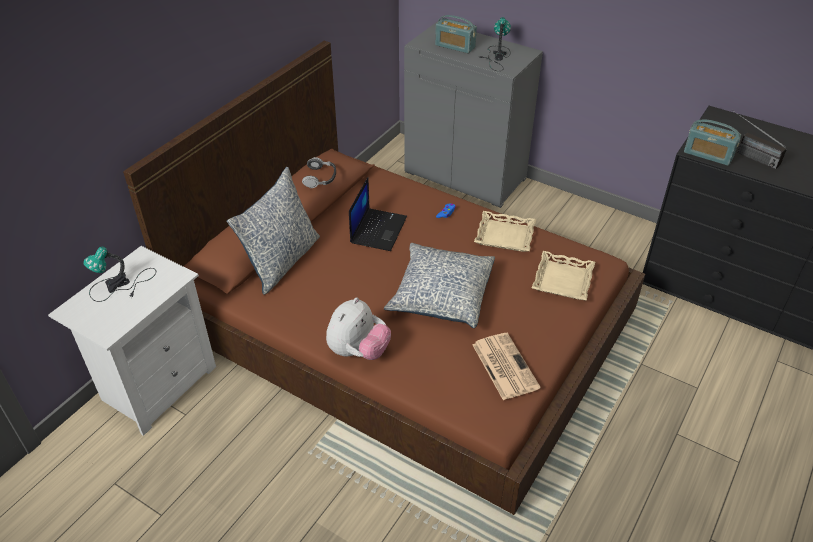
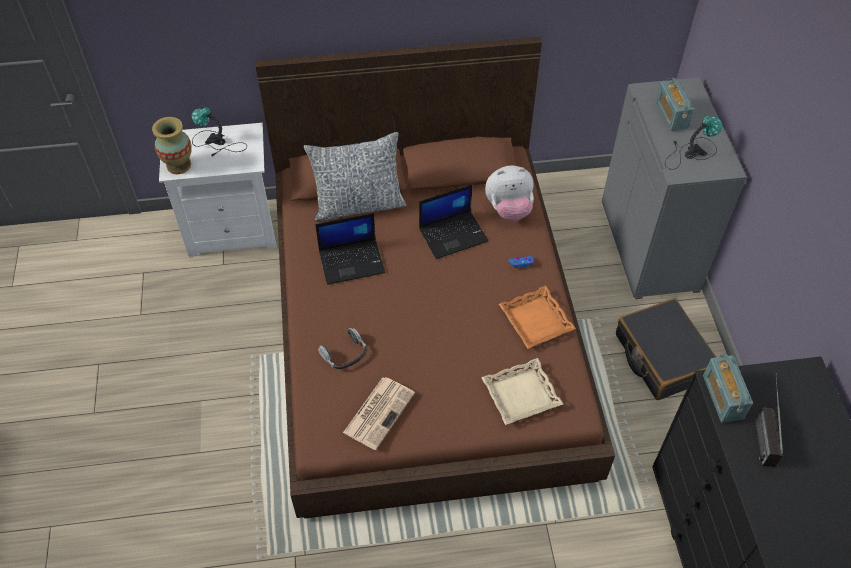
camera: 50 degrees right, 10 degrees up
(109, 324) = (179, 165): none -> vase
(320, 178) = (453, 158): headphones -> headphones (345, 354)
(335, 297) = (352, 261): none -> laptop
(358, 351) = (312, 313): plush toy -> plush toy (509, 210)
(441, 294) = (419, 323): pillow -> none
(504, 236) = (535, 320): beige tray -> orange tray
(558, 225) = (662, 357): none -> black suitcase

